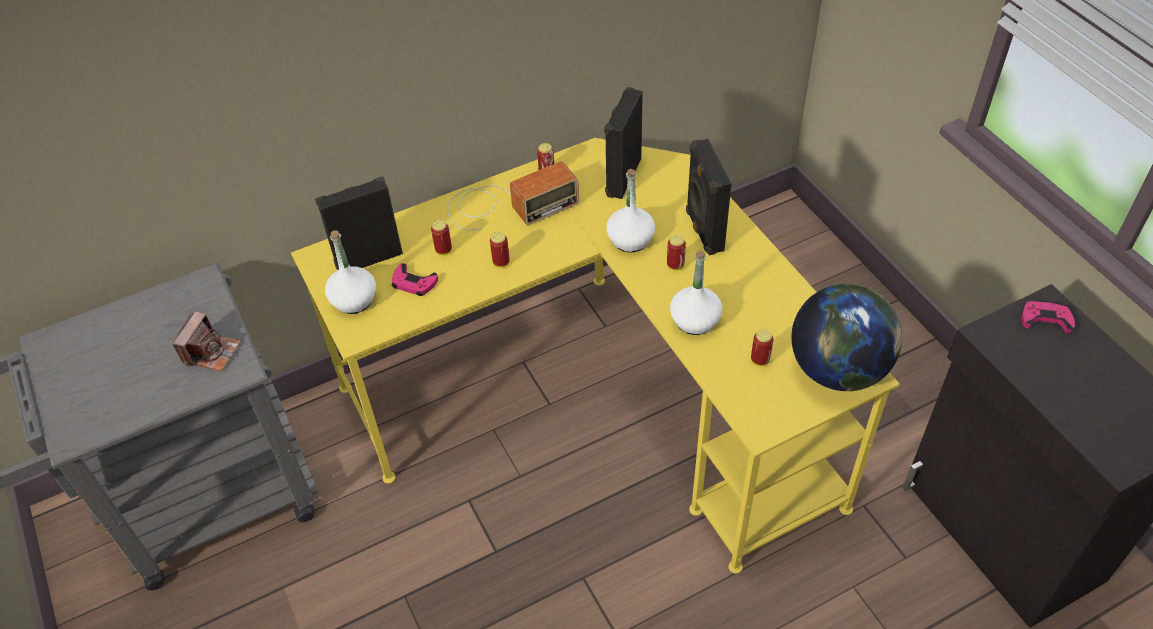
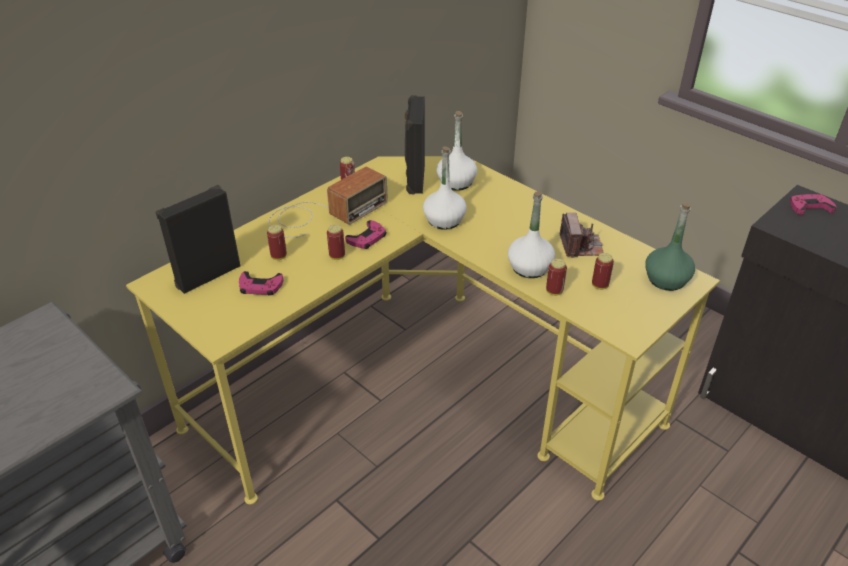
camera: 20 degrees left, 10 degrees down
(211, 352) = (71, 379): camera -> camera (581, 246)
(354, 300) = (206, 311): white bottle -> white bottle (456, 182)
(540, 246) = (367, 238): none -> pink game controller
(675, 265) = (492, 232): can -> can (554, 291)
(703, 231) = (501, 204): black speaker -> none
(838, 369) = (666, 279): globe -> green bottle

